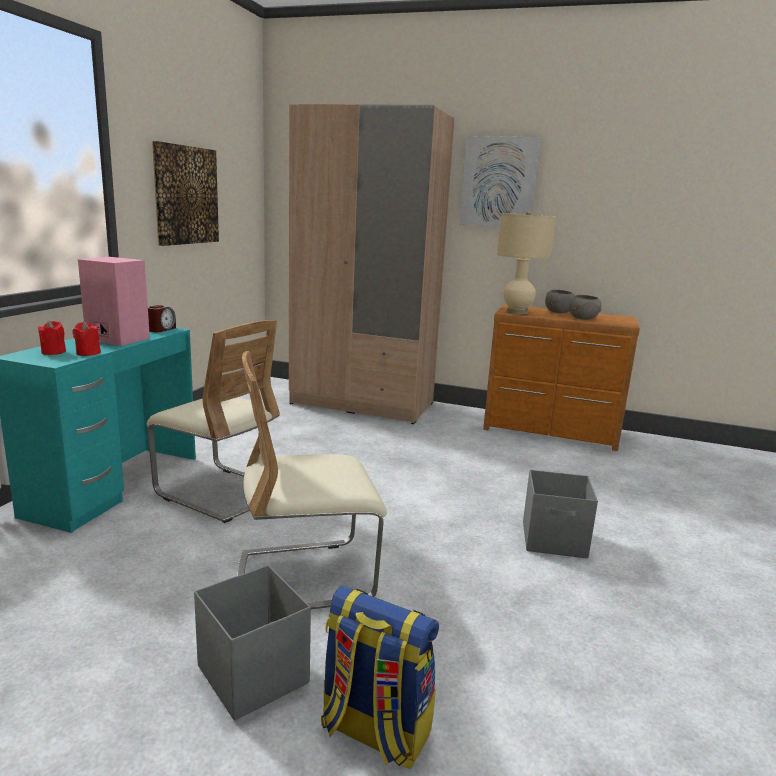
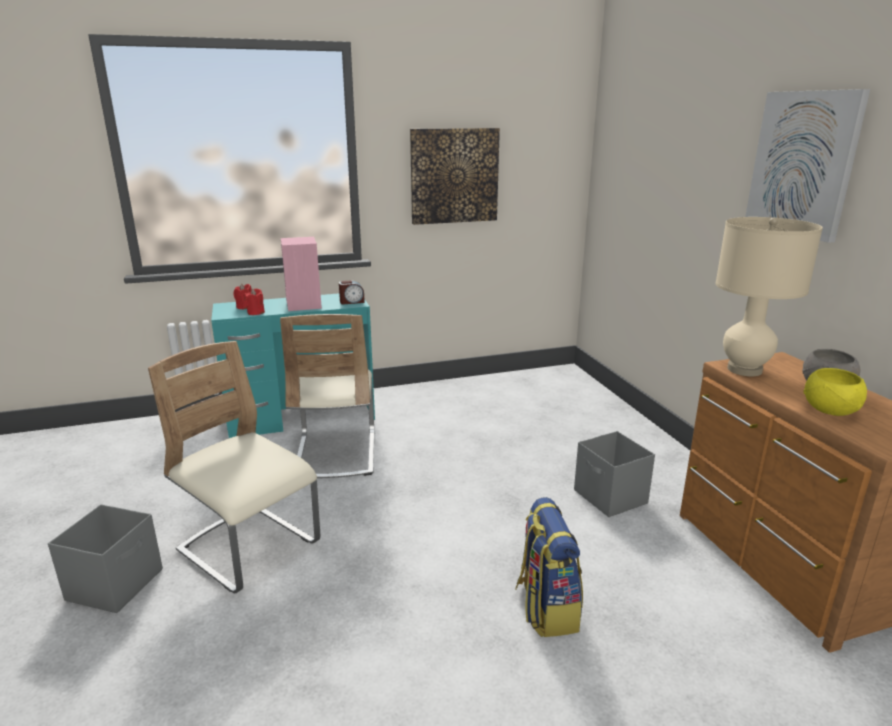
camera: 55 degrees right, 5 degrees up
(362, 403) = (606, 425): beige wardrobe -> none
(374, 731) = (75, 671): backpack -> backpack (546, 608)
(555, 540) = (463, 674): grey storage box -> grey storage box (610, 497)
(582, 318) = (829, 410): grey bowl -> yellow bowl

